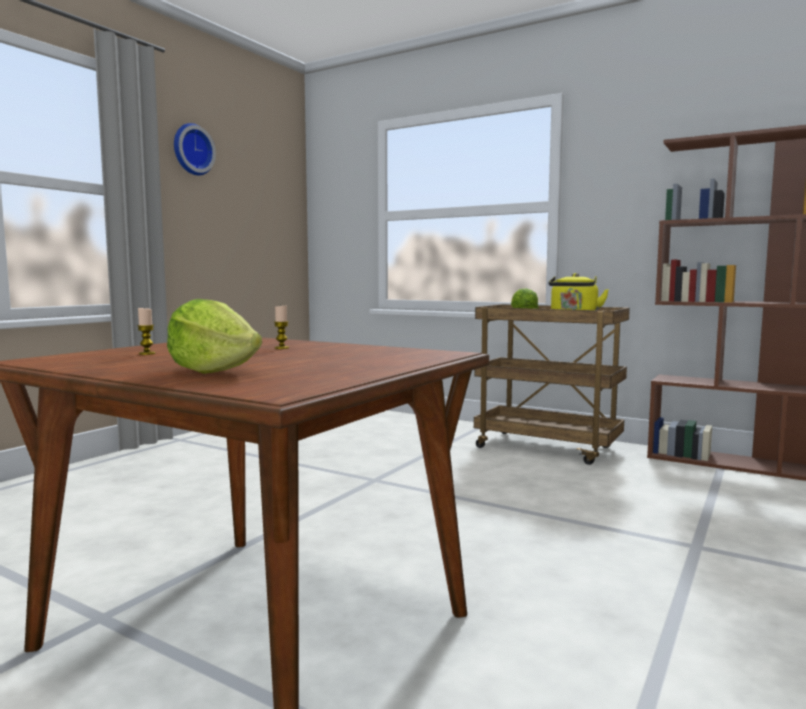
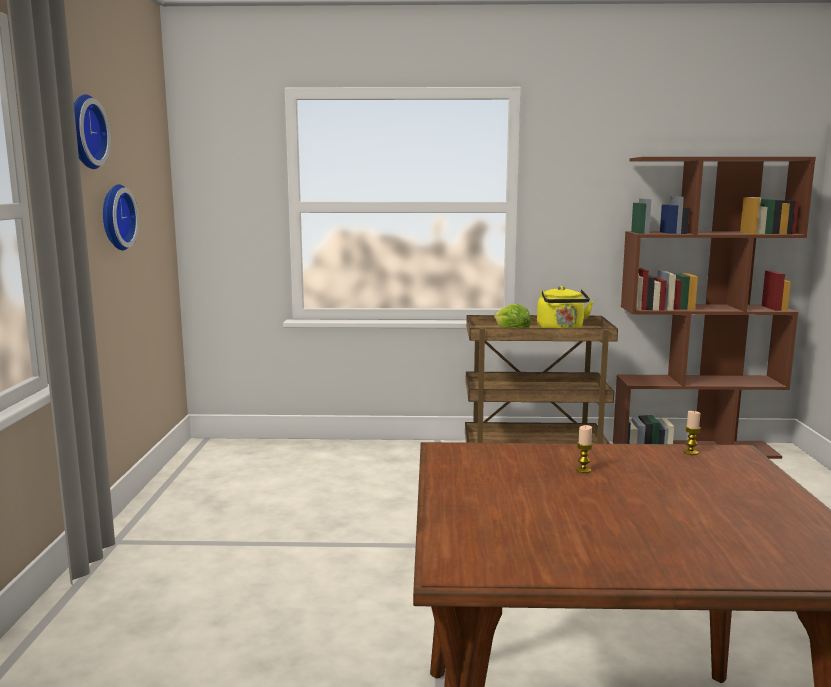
camera: 30 degrees left, 5 degrees up
(147, 353) = (513, 516): candle -> candle (690, 452)
(213, 371) = (701, 543): lettuce -> none
(224, 214) = (114, 217): none -> wall clock

